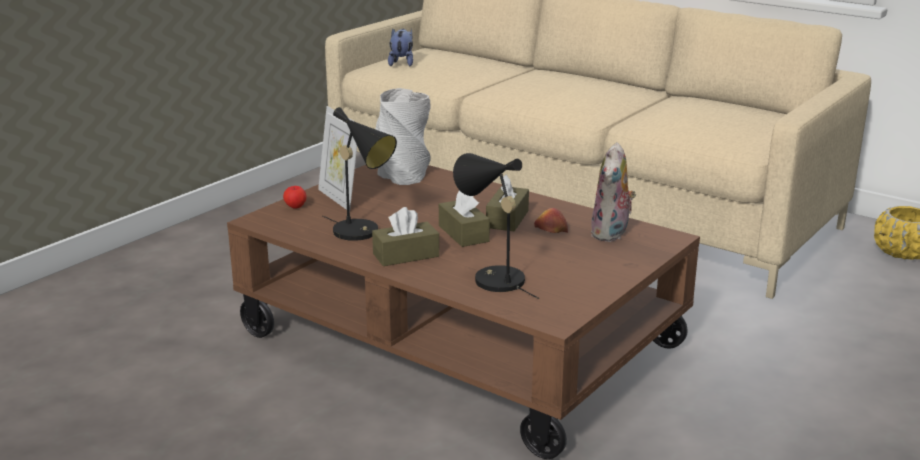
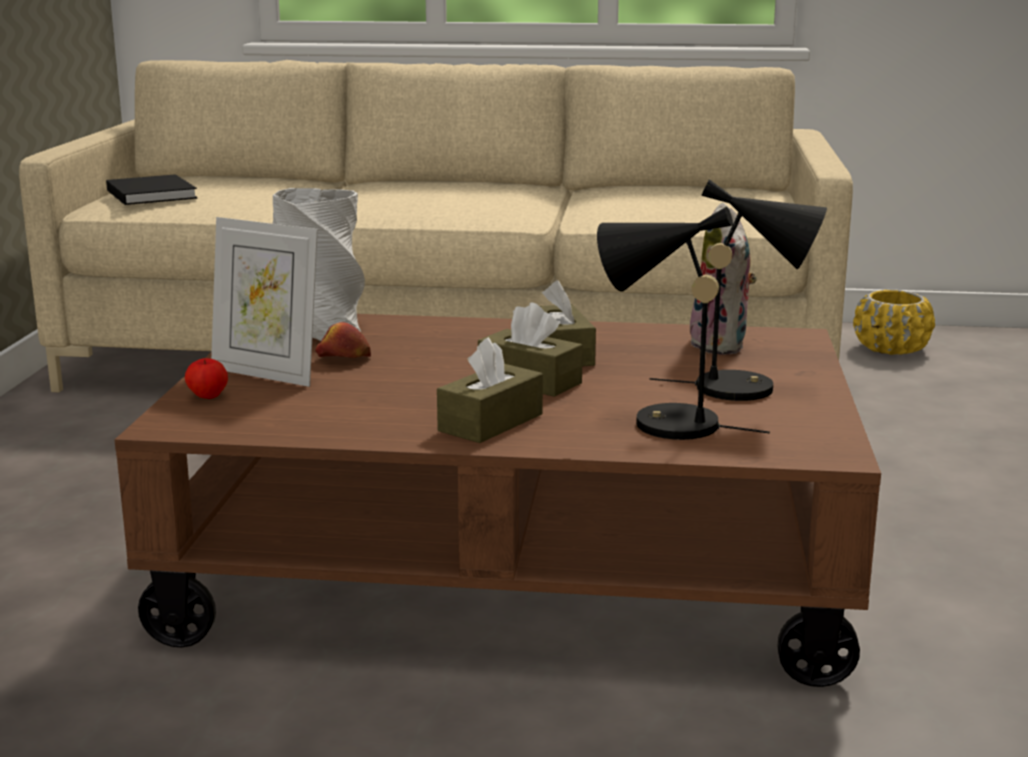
camera: 30 degrees left, 5 degrees down
(362, 233) = (375, 409): black table lamp -> black table lamp (747, 388)
(402, 63) = (150, 193): plush toy -> black book
(550, 231) = (641, 356): apple -> apple (343, 359)

